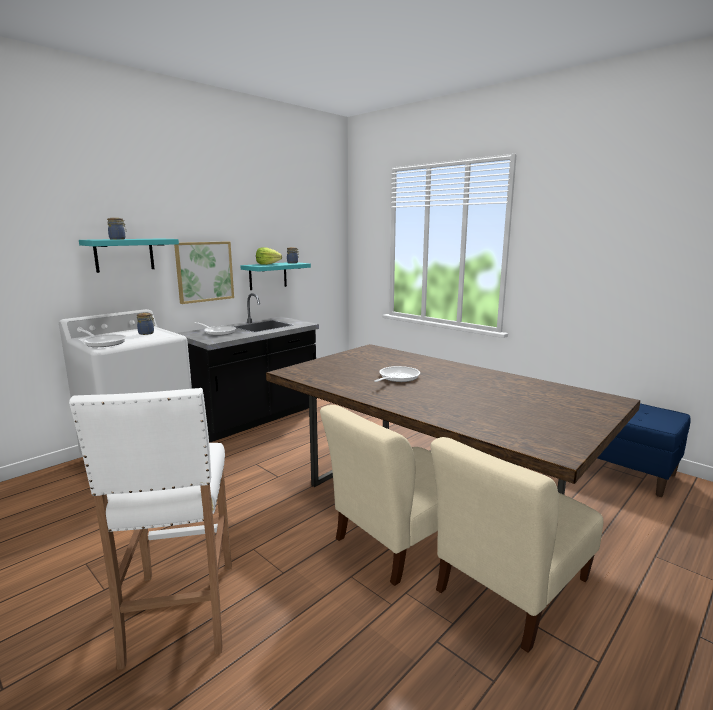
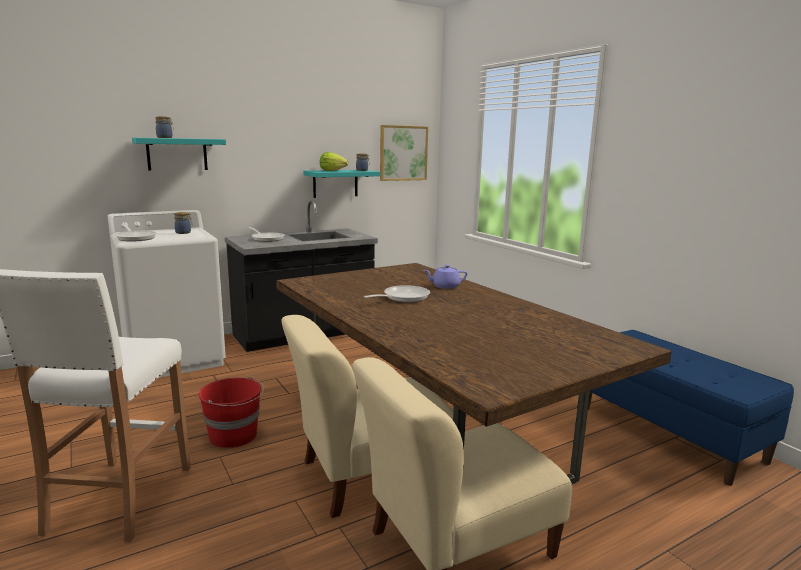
camera: 15 degrees right, 0 degrees up
(204, 271) = (262, 175): picture -> picture (403, 153)
(253, 526) = (234, 435): none -> red bucket
(419, 364) = (445, 286): none -> purple teapot

